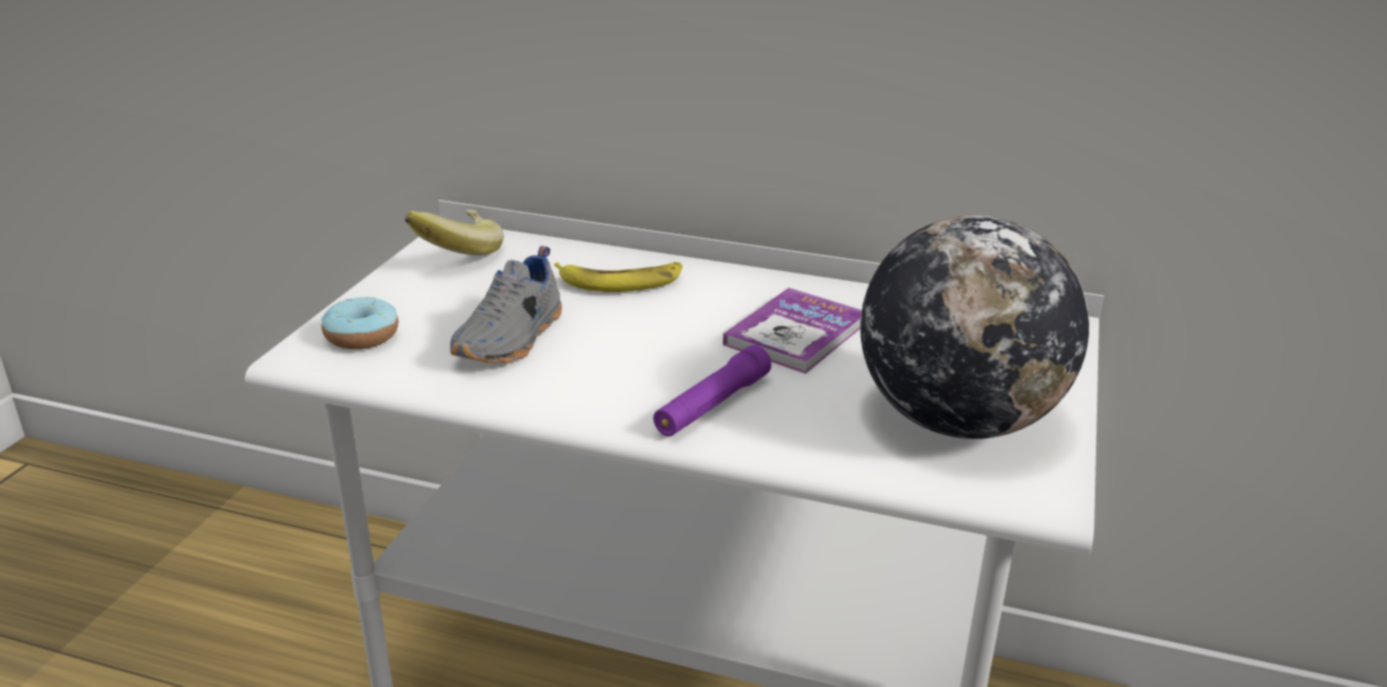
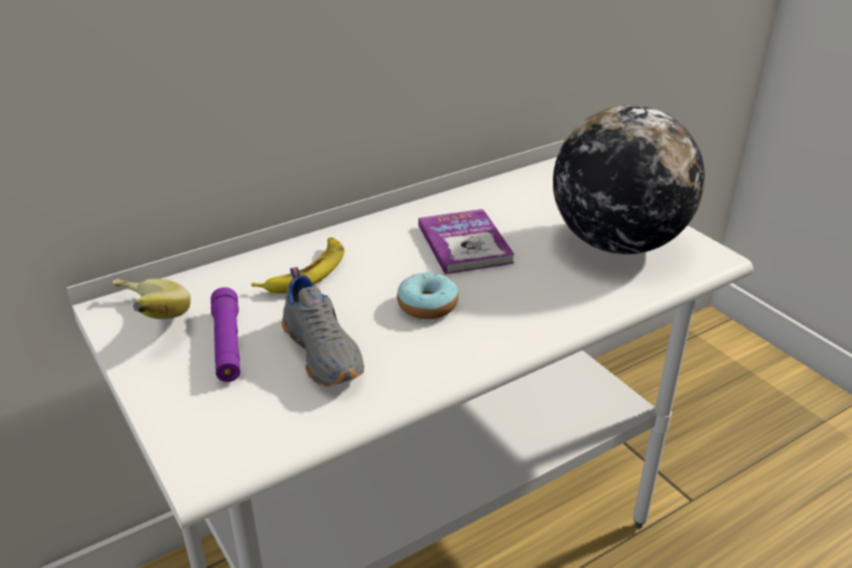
camera: 50 degrees left, 5 degrees up
(362, 336) = (216, 423): donut -> donut (427, 305)
(712, 405) = (512, 311): purple flashlight -> purple flashlight (227, 344)

